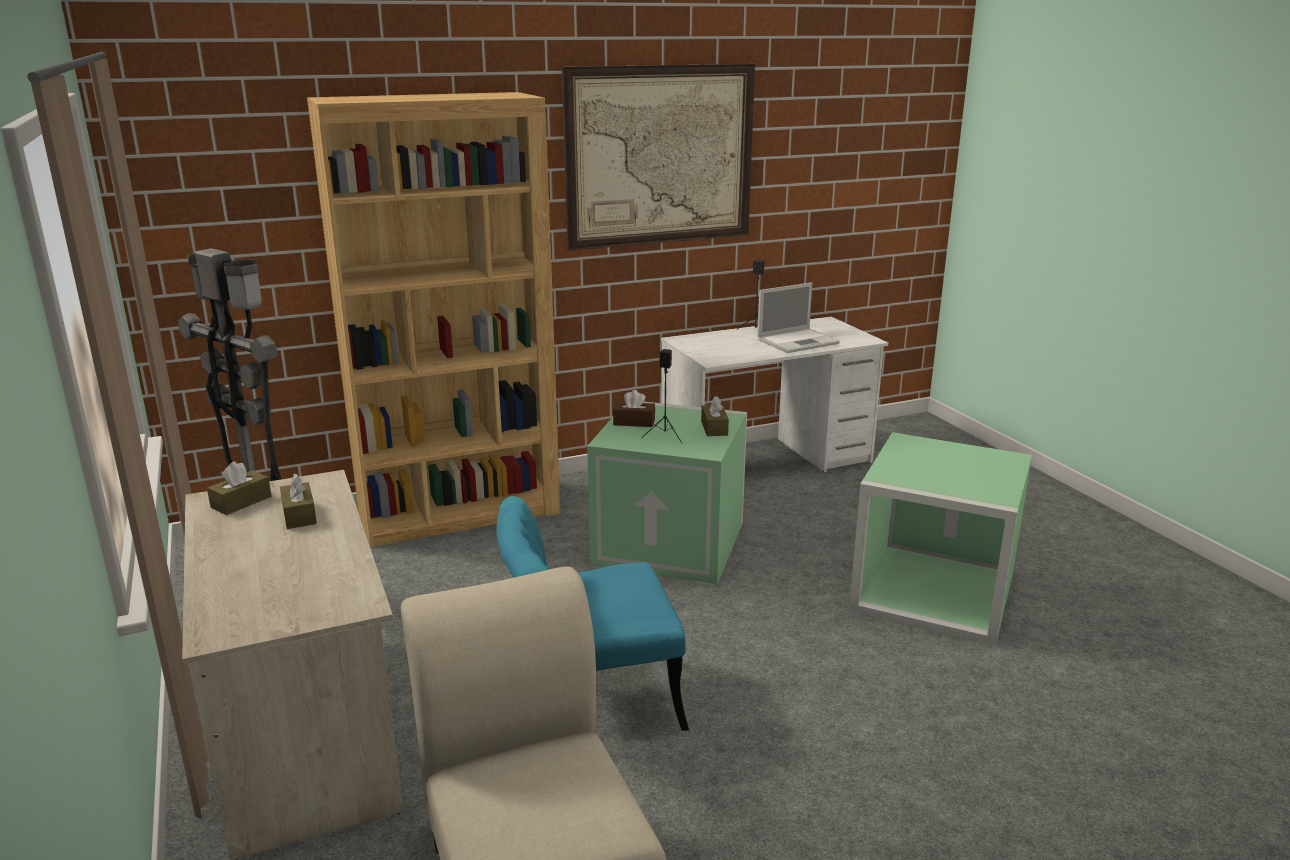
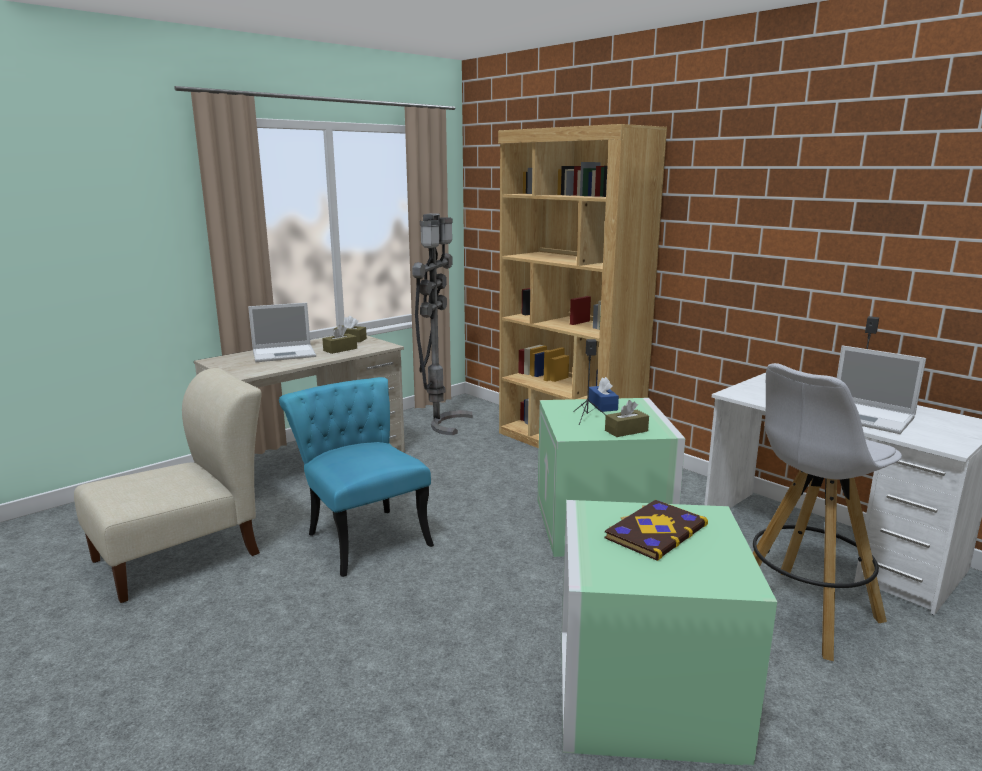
camera: 70 degrees right, 5 degrees down
(262, 562) = (285, 353): none -> laptop
(634, 422) = (602, 405): brown tissue box -> blue tissue box
(660, 156) = (789, 190): picture -> none
(854, 503) = (802, 613): none -> white stool
(929, 464) = (654, 531): none -> book

